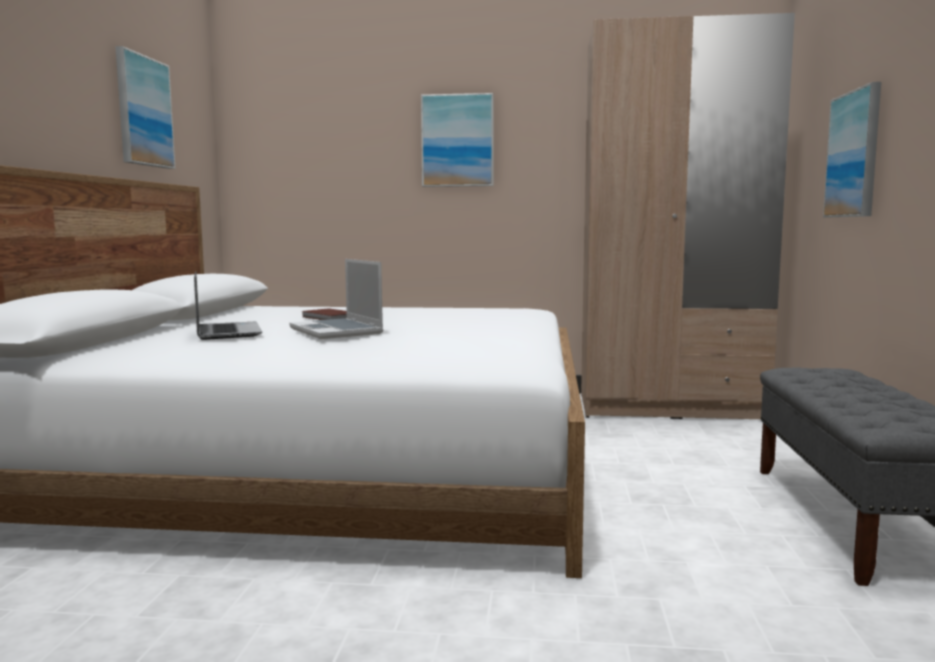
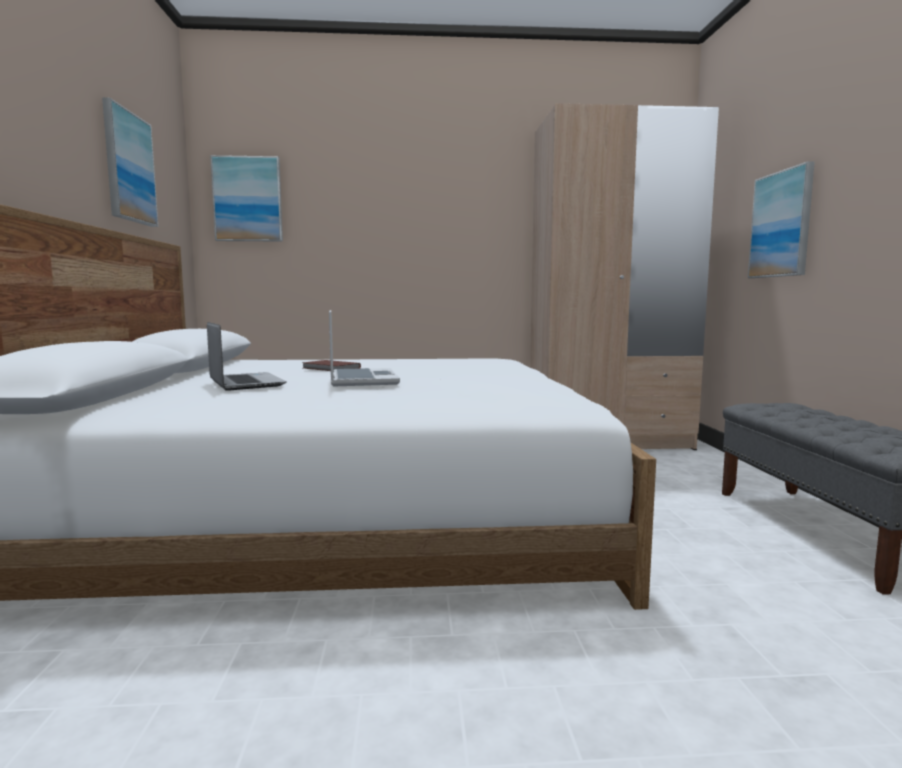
camera: 10 degrees left, 0 degrees up
(337, 331) = (361, 379): laptop -> laptop turned 150 degrees counterclockwise
(457, 141) = (420, 210): picture -> picture (247, 199)

